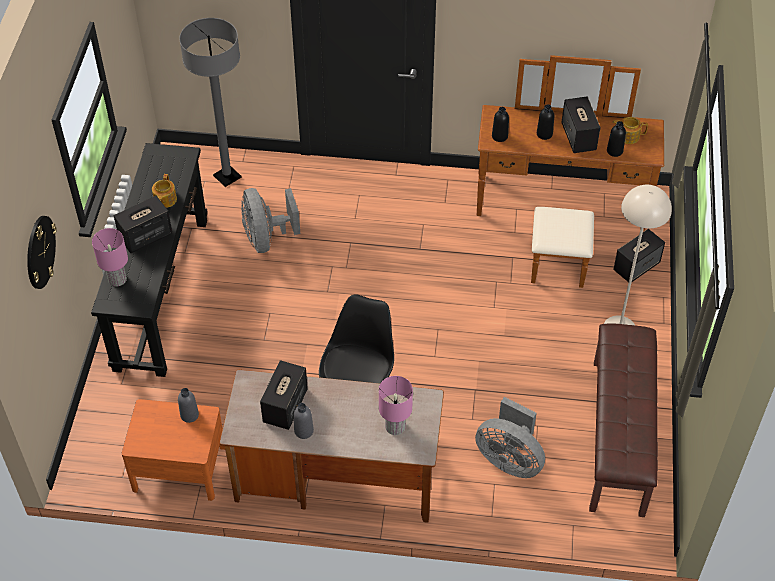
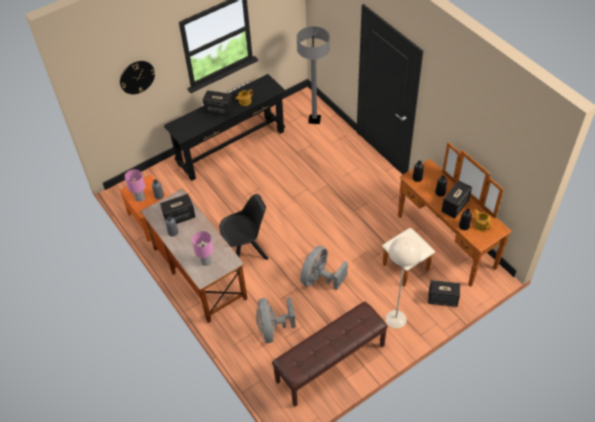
camera: 50 degrees right, 0 degrees up
(117, 280) = (188, 119): pink table lamp -> pink table lamp (139, 198)
(266, 238) = (297, 156): grey fan -> grey fan (319, 279)

